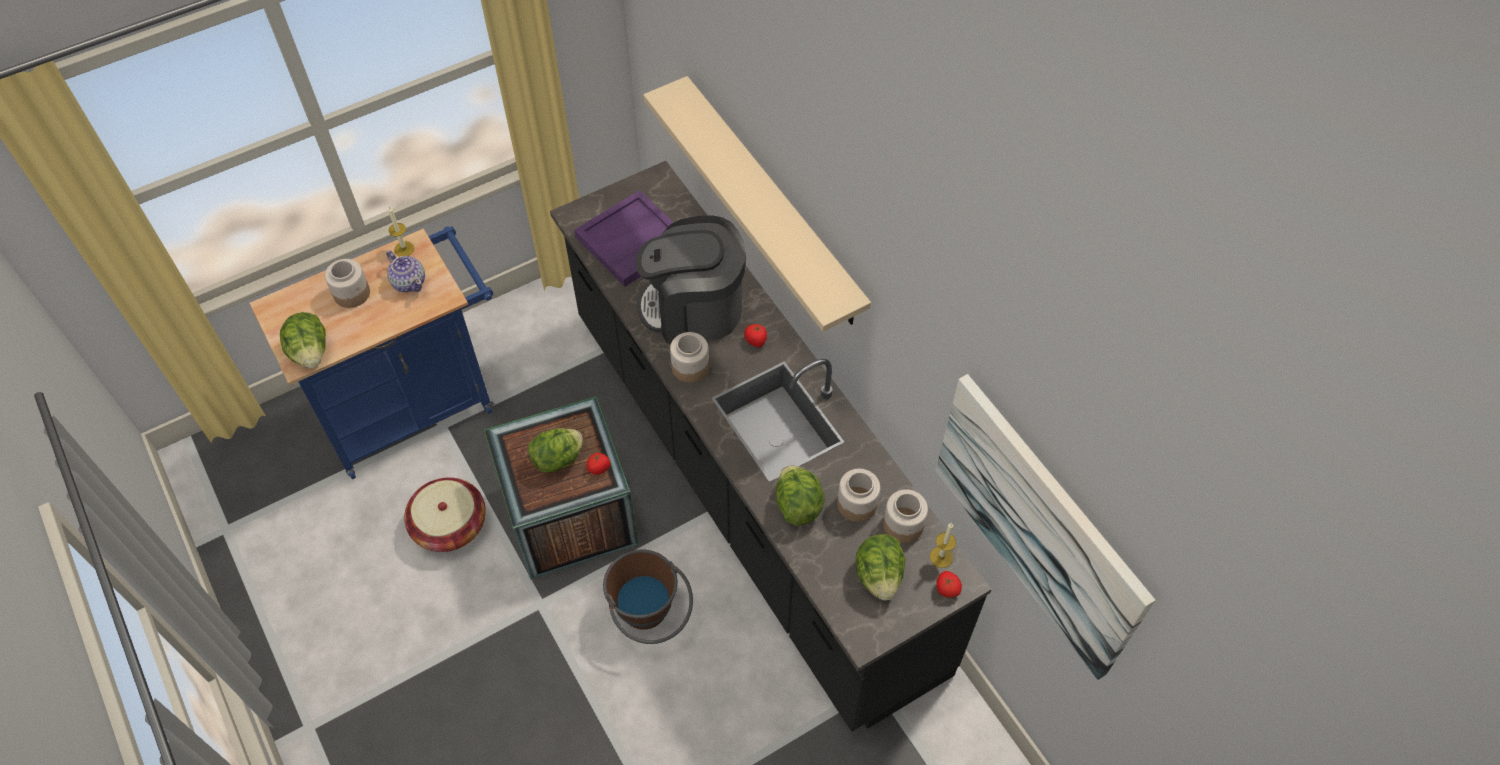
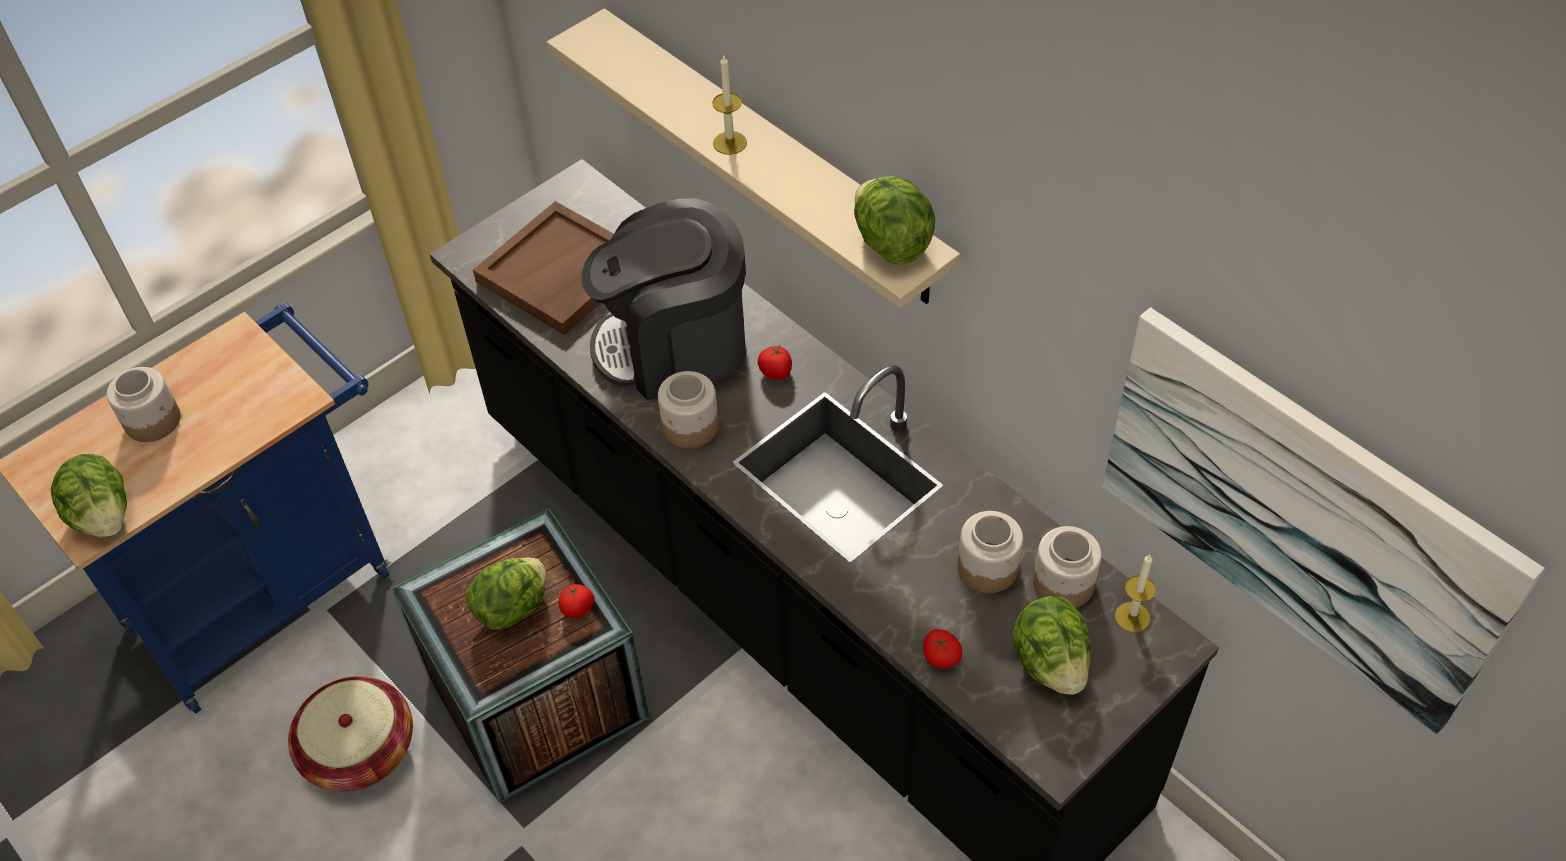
camera: 10 degrees left, 5 degrees down
(404, 249) = (221, 344): candle -> candle (730, 143)
(409, 282) = (238, 388): teapot -> none
(632, 242) = (561, 273): purple tray -> brown tray
(650, 616) = (692, 818): brown bucket -> none
(797, 504) = (901, 586): lettuce -> lettuce (890, 243)
(946, 589) = (1154, 660): tomato -> tomato (940, 657)

